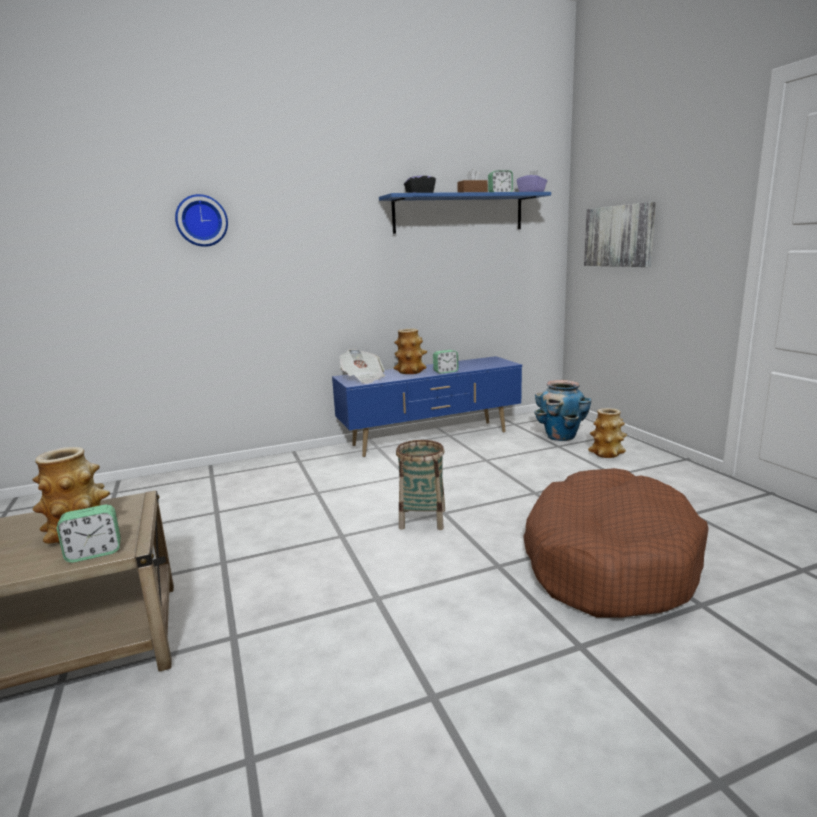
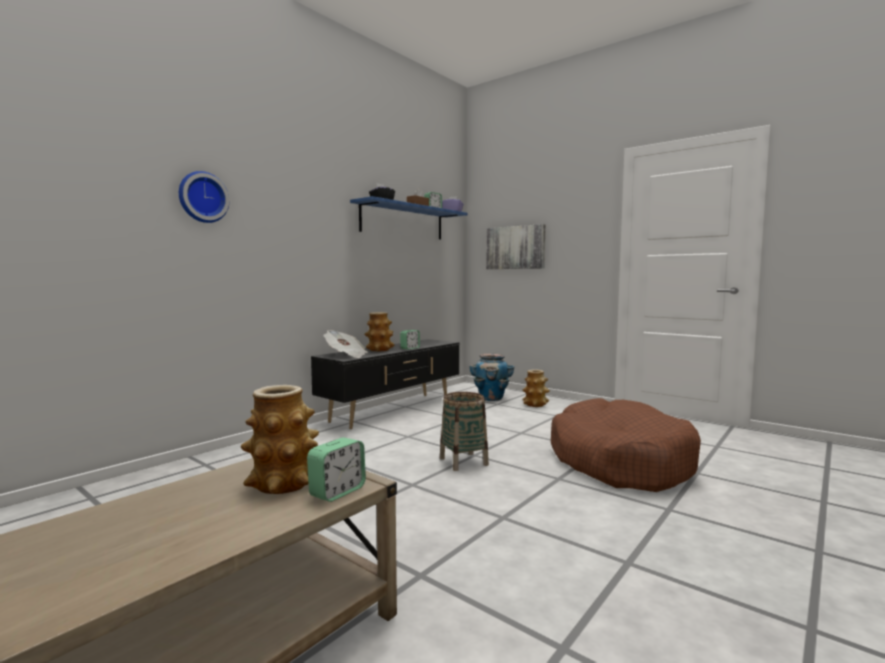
camera: 30 degrees left, 10 degrees down
(431, 439) = (393, 410): blue tv stand -> black tv stand

